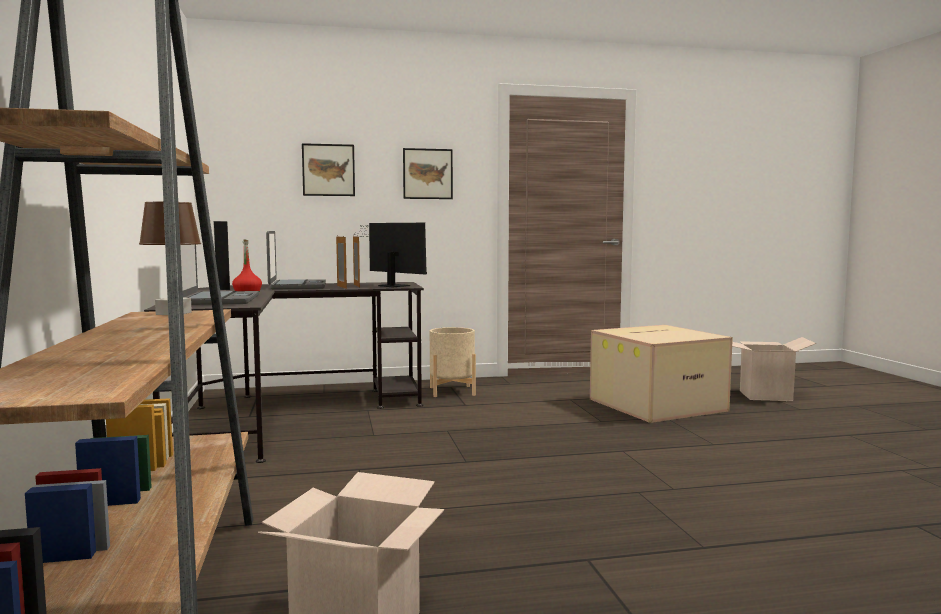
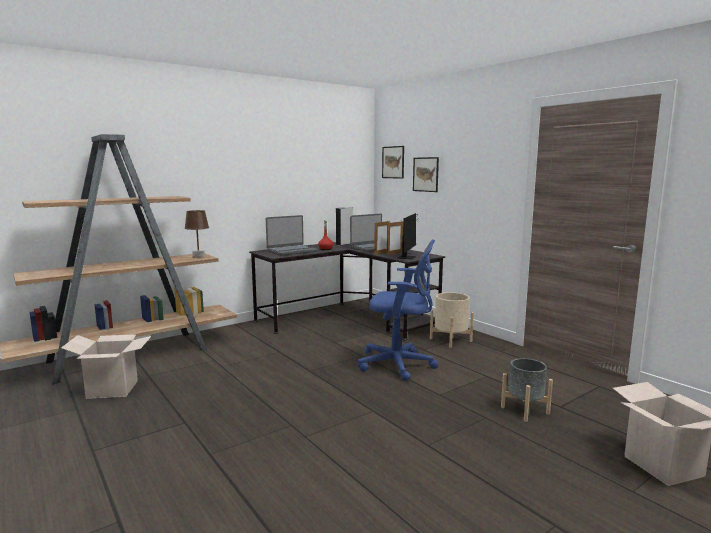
camera: 65 degrees right, 5 degrees up
(427, 174) = (478, 177): picture -> picture (393, 162)
(500, 420) = (399, 364): none -> blue office chair
(657, 404) = (524, 410): cardboard box -> grey planter

